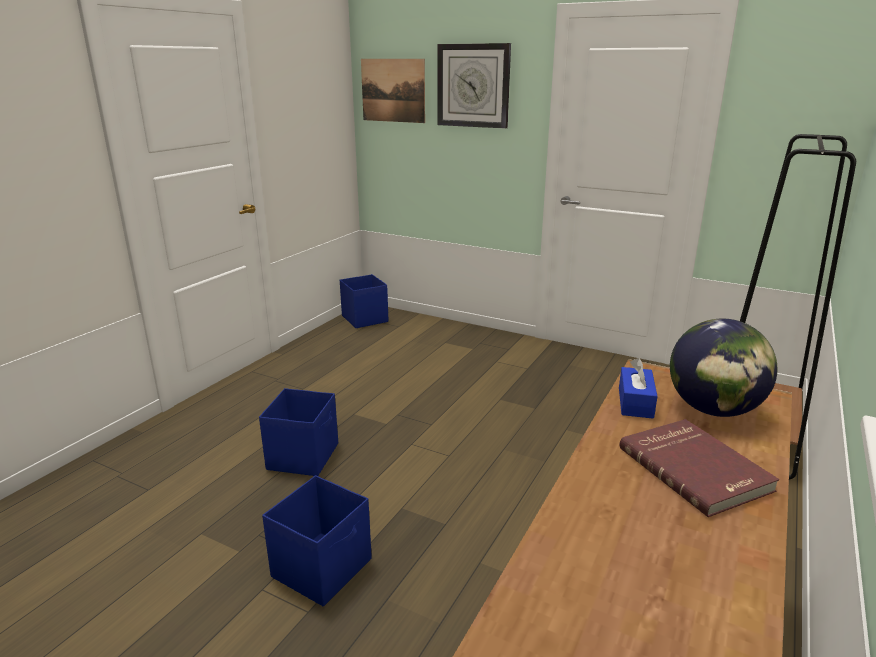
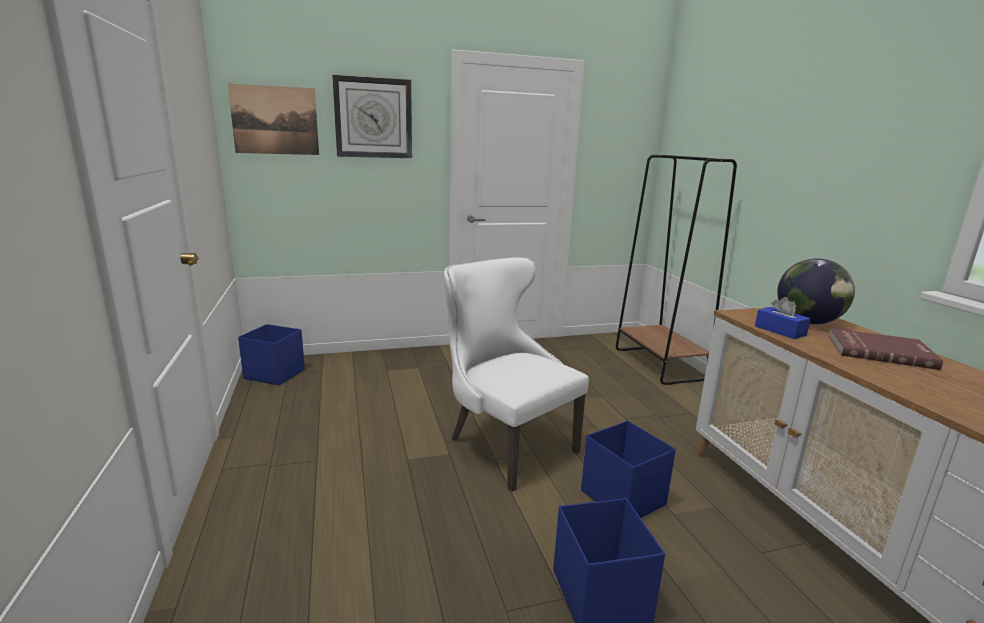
camera: 45 degrees left, 5 degrees down
(304, 456) = (425, 518): blue storage box -> blue storage box (622, 497)
(438, 438) = (506, 445): none -> white chair

